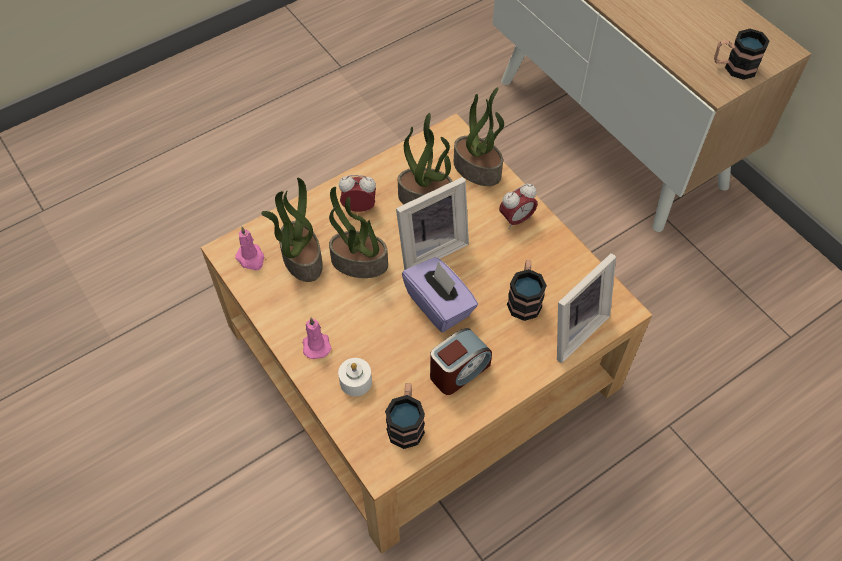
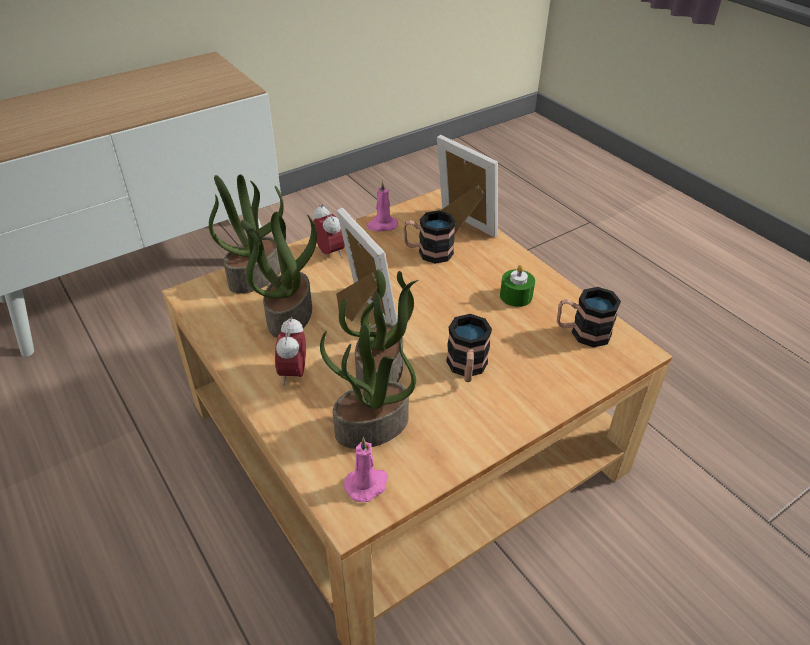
camera: 90 degrees left, 15 degrees down
(316, 344) = (499, 407): pink candle -> pink candle (381, 225)
(355, 381) = (542, 371): white candle -> none
(439, 305) = (438, 307): purple tissue box -> none
(459, 371) = (516, 296): alarm clock -> green candle
(733, 67) = (219, 79): mug -> mug (467, 368)

